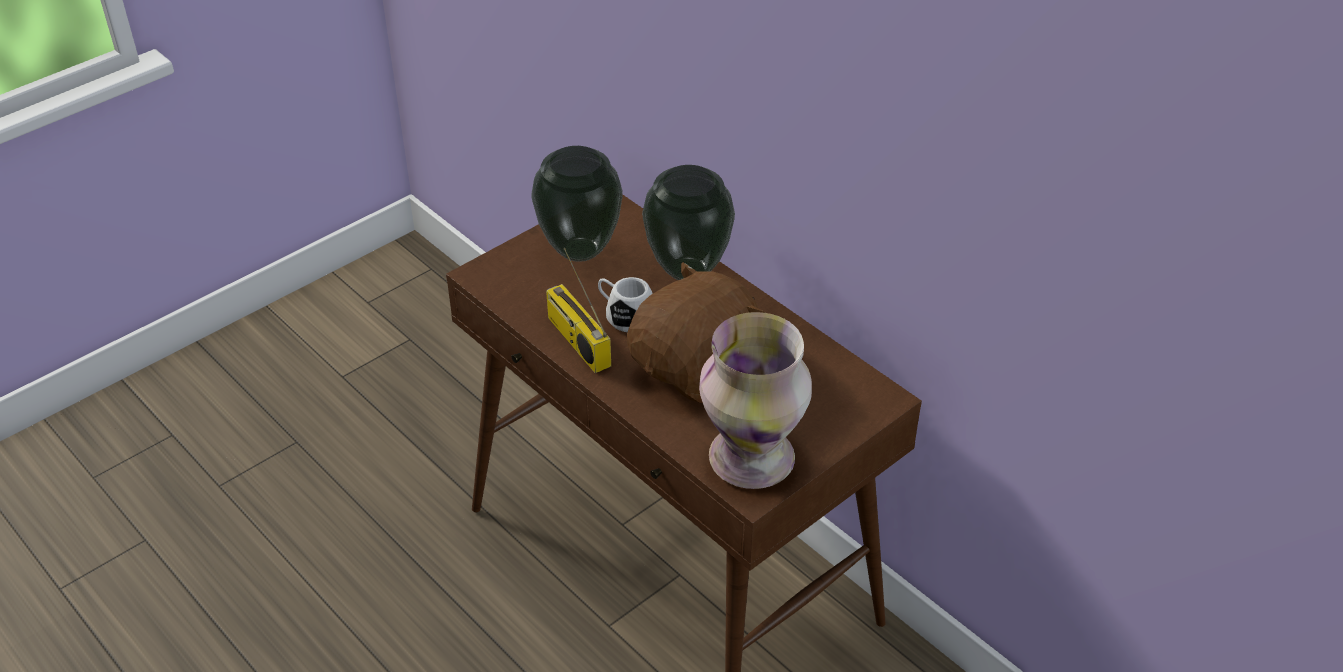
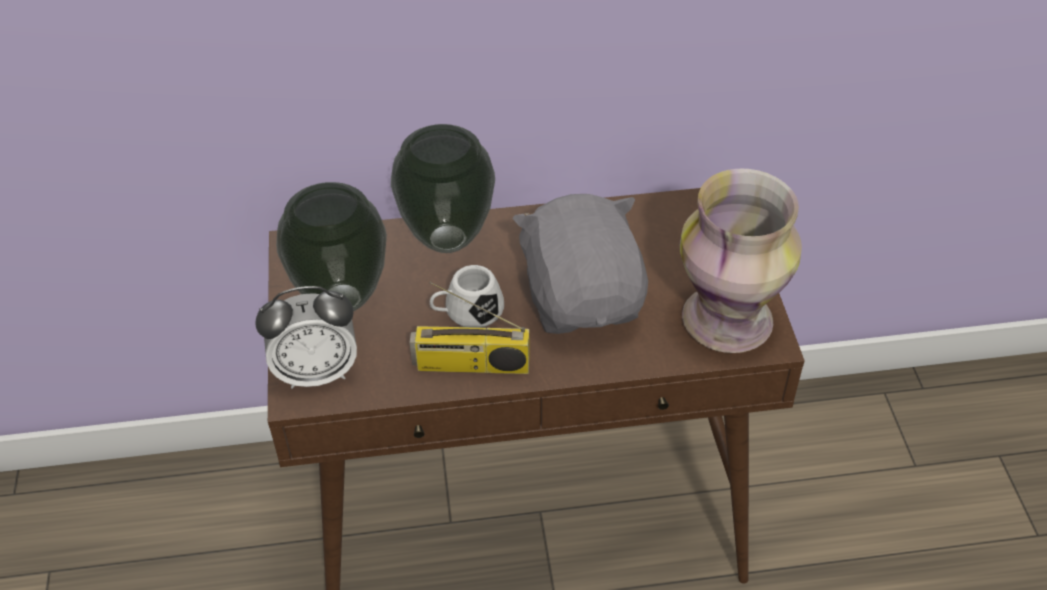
camera: 55 degrees left, 5 degrees up
(505, 272) = (316, 372): none -> alarm clock
(697, 367) = (583, 298): brown plush toy -> grey plush toy

